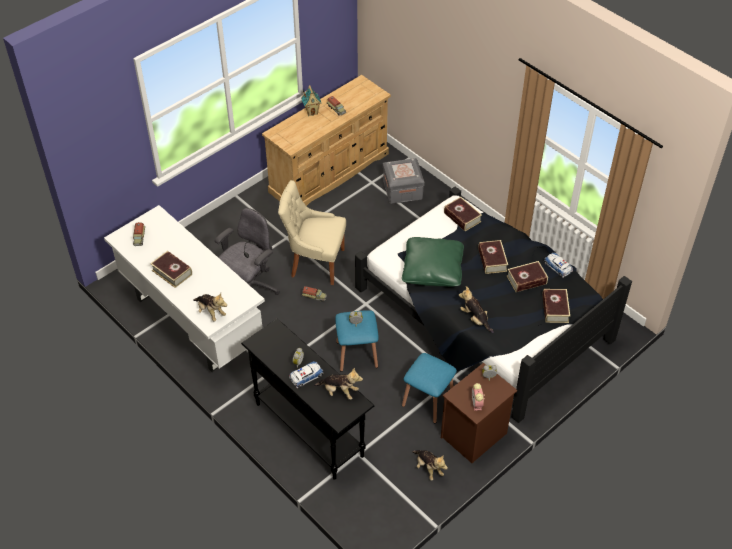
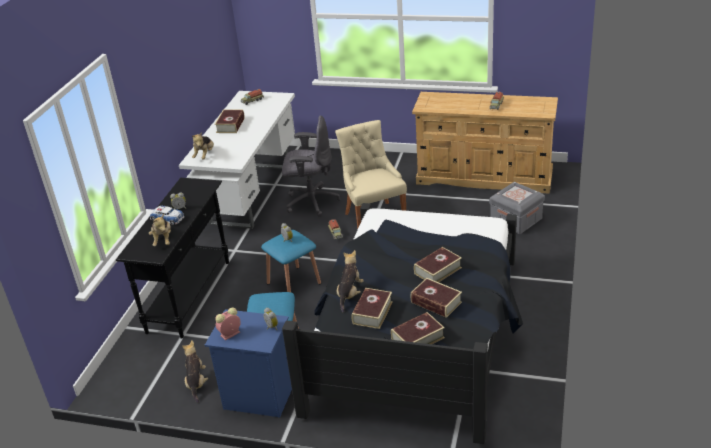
camera: 60 degrees right, 15 degrees down
(312, 112) = (476, 98): toy house -> none
(428, 468) = (196, 383): plush toy -> plush toy turned 150 degrees clockwise
(432, 270) = (386, 245): green pillow -> none
(462, 217) = (475, 232): book -> book (372, 313)
(474, 436) = (258, 396): brown nightstand -> blue nightstand
(557, 267) = (481, 315): toy car -> none

